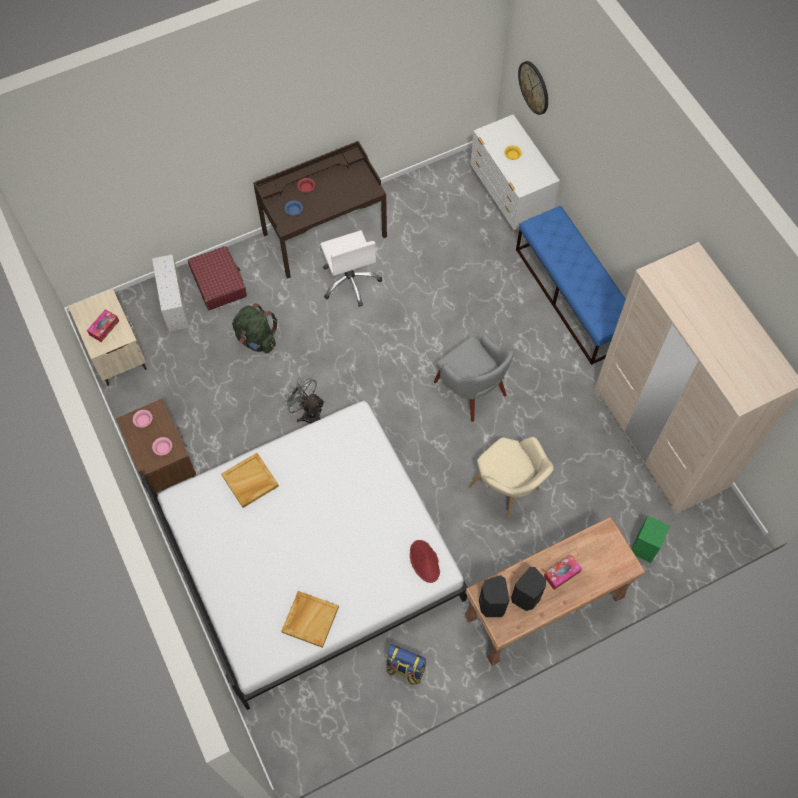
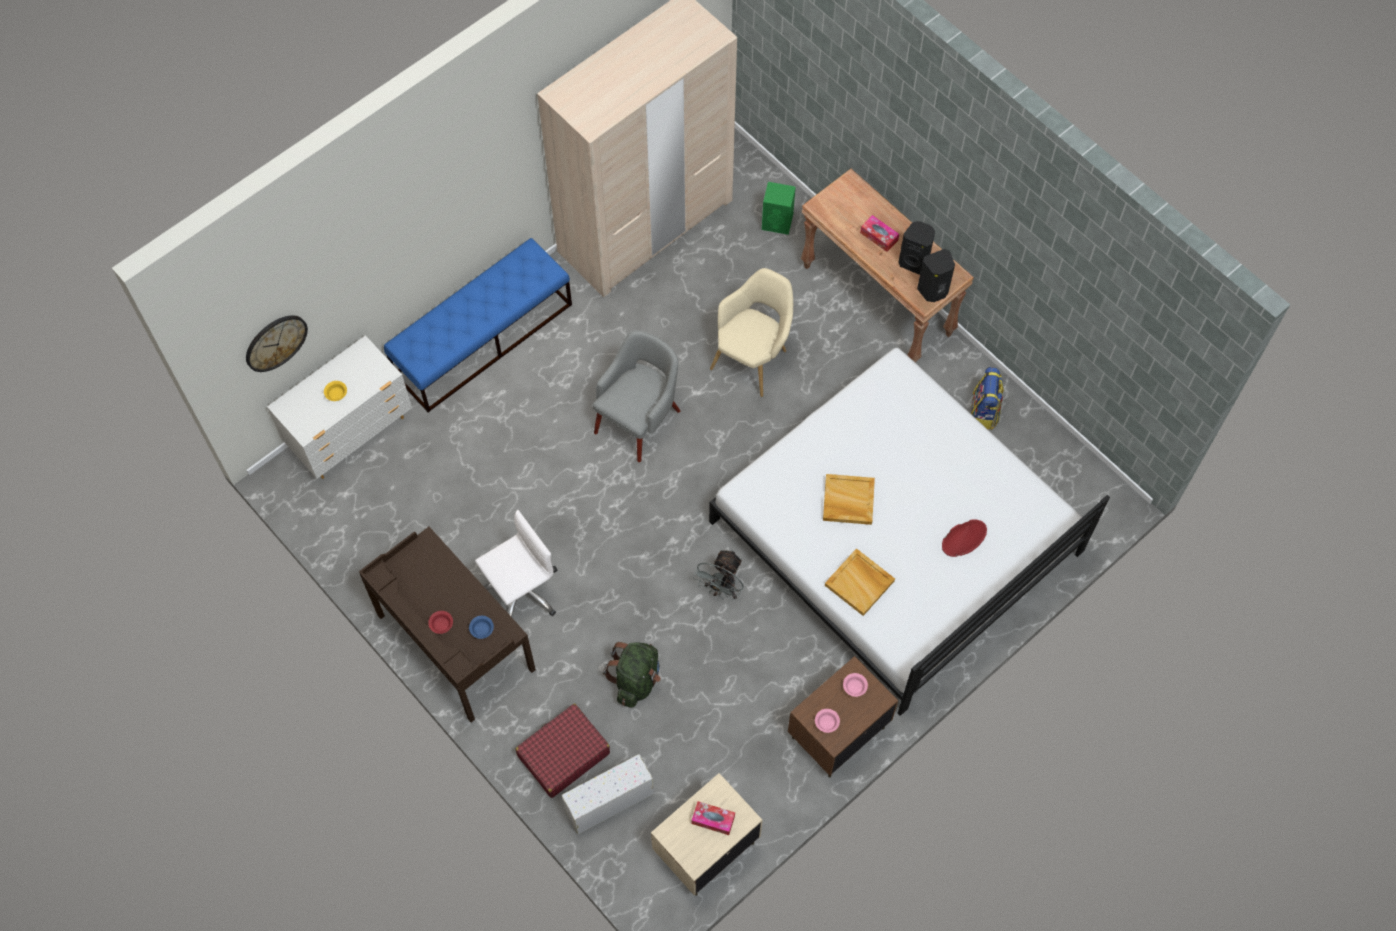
camera: 105 degrees left, 0 degrees up
(310, 619) = (992, 477): beige tray -> beige tray (848, 501)
(425, 561) = (891, 384): red hat -> red hat (964, 538)

